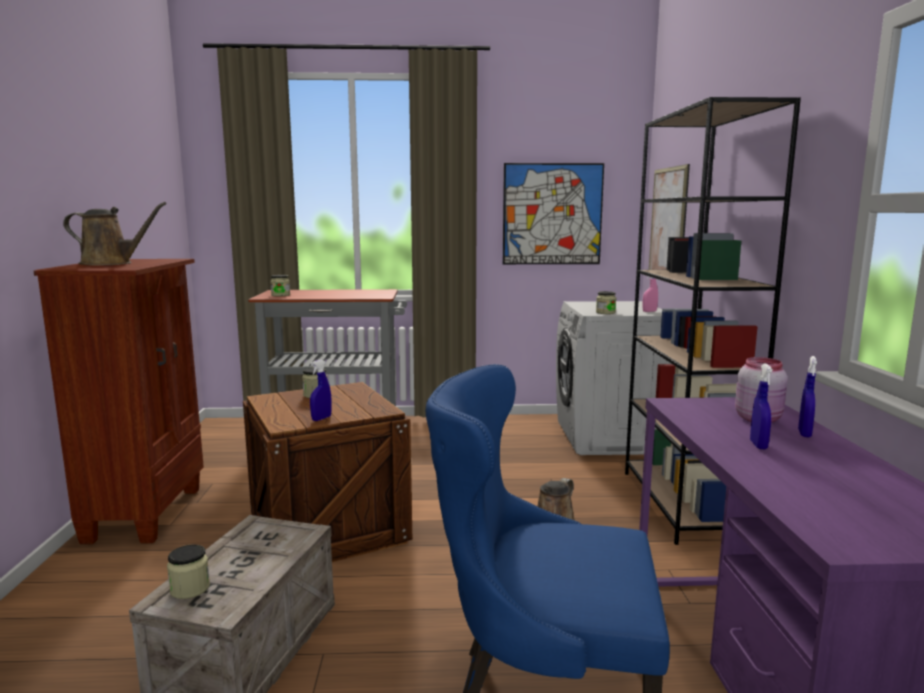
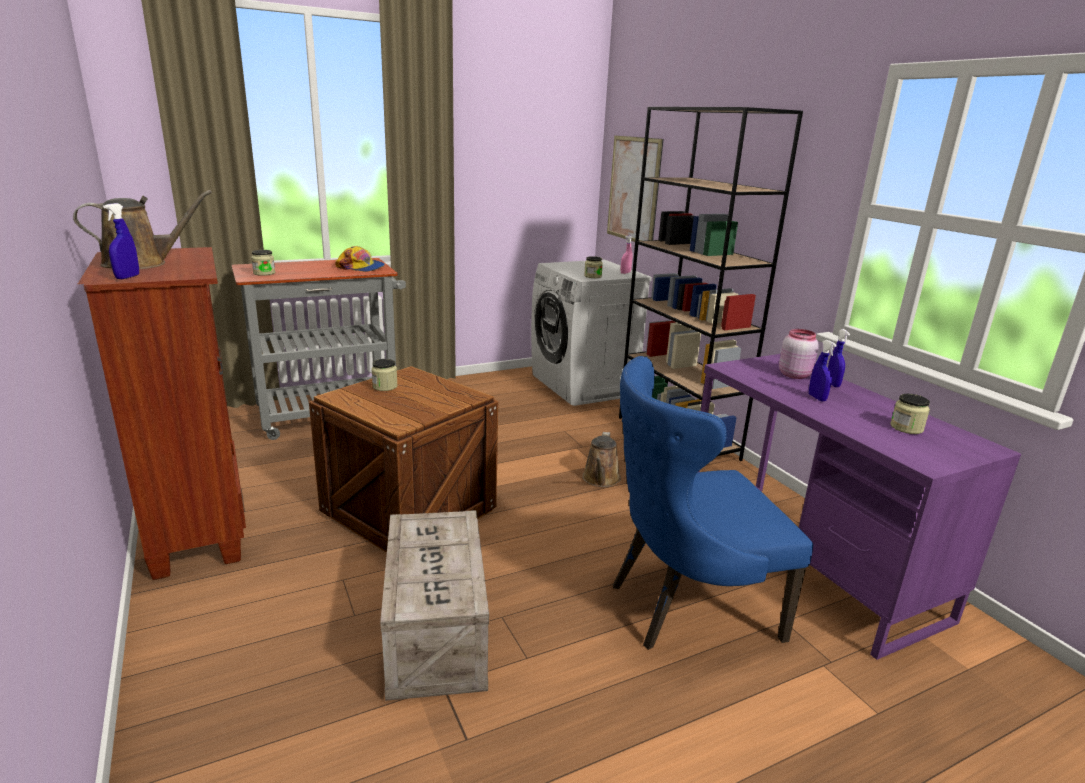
camera: 25 degrees left, 10 degrees up
(190, 588) = (415, 591): jar -> jar (906, 428)
(321, 418) = (426, 412): blue spray bottle -> blue spray bottle (127, 277)
(367, 294) = (361, 267): none -> cap
(552, 214) = (520, 175): picture -> none

